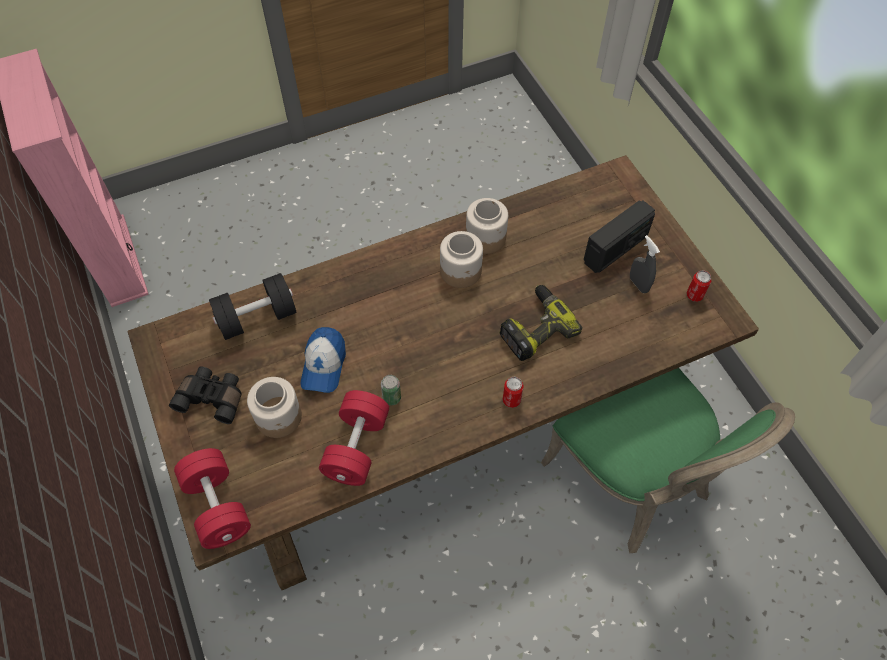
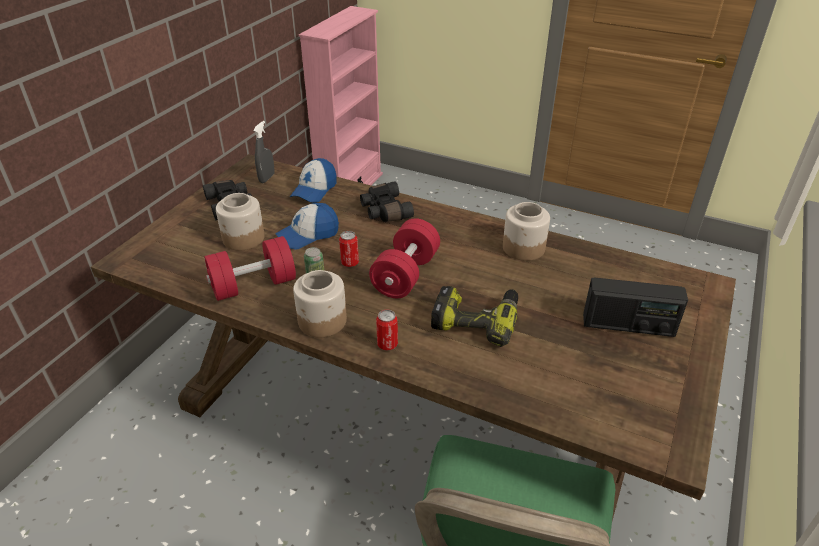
camera: 50 degrees right, 20 degrees down
(217, 506) = (146, 250): red dumbbell -> red dumbbell (405, 274)
(257, 317) = (314, 190): black dumbbell -> cap
(345, 289) = (384, 211): none -> black binoculars
(461, 271) = (474, 253): jar -> jar (322, 321)
(638, 284) = (614, 361): grey spray bottle -> grey spray bottle (266, 178)
(694, 295) = (663, 409): can -> can (350, 263)

